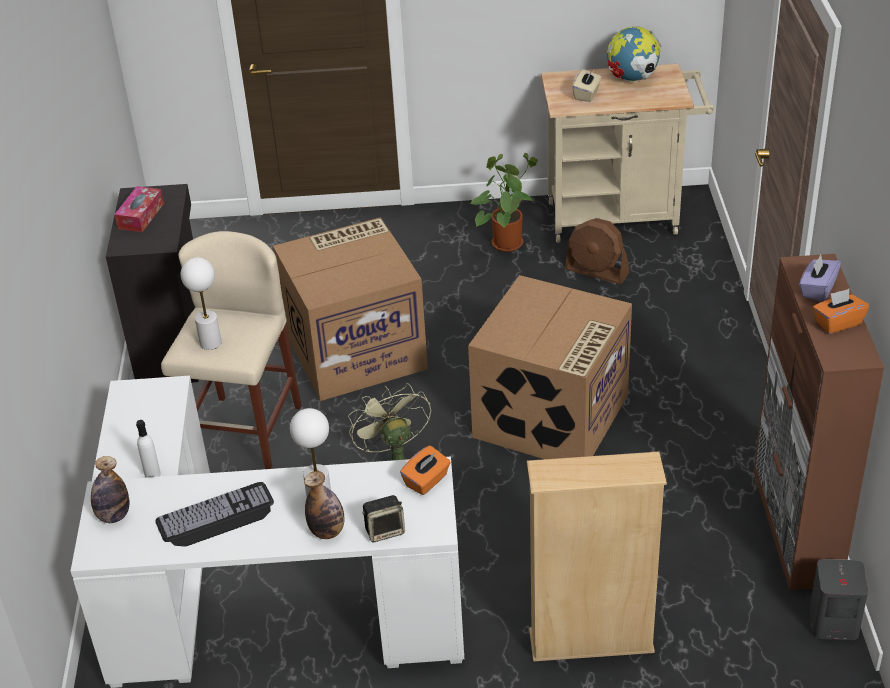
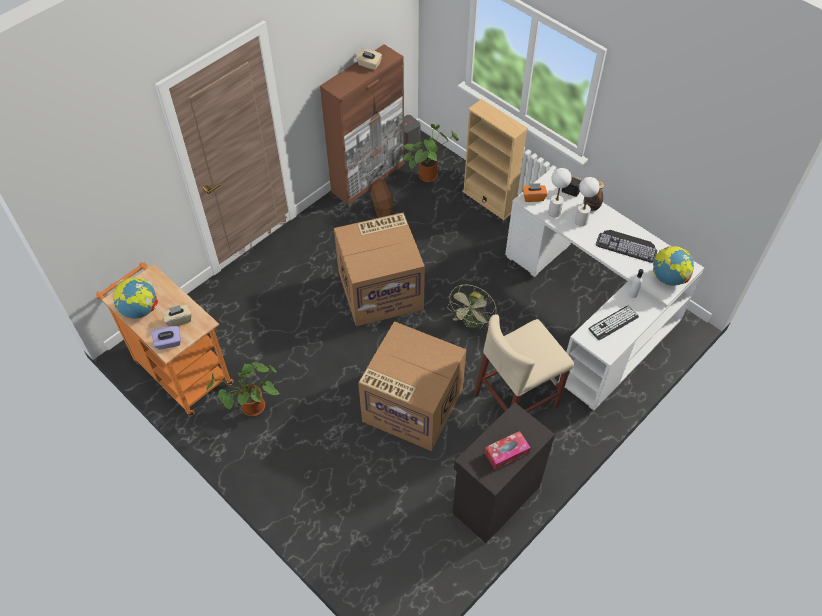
camera: 135 degrees left, 15 degrees up
(113, 516) = (668, 278): bottle -> globe
(147, 424) = (613, 323): none -> keyboard
(210, 342) = (543, 348): white table lamp -> white table lamp (554, 212)
(597, 271) = (246, 346): brown fan -> brown fan (382, 211)
(621, 217) = (179, 369): beige cart -> orange cart
(732, 605) = (428, 174): none -> potted plant
(817, 289) = (352, 79): purple tissue box -> purple tissue box (168, 343)
(837, 323) = (369, 65): orange tissue box -> beige tissue box

